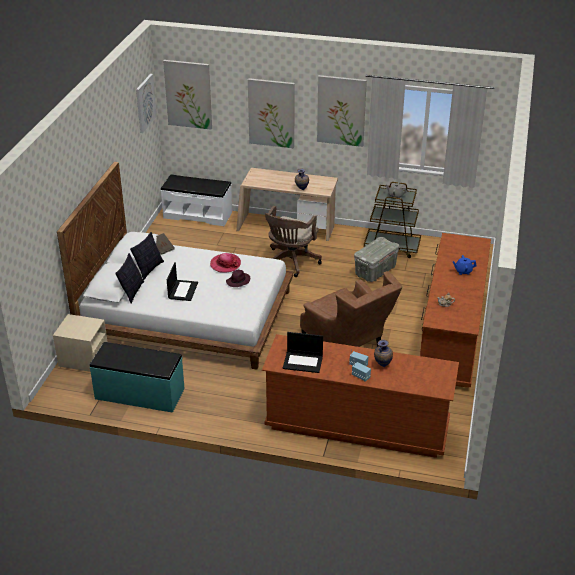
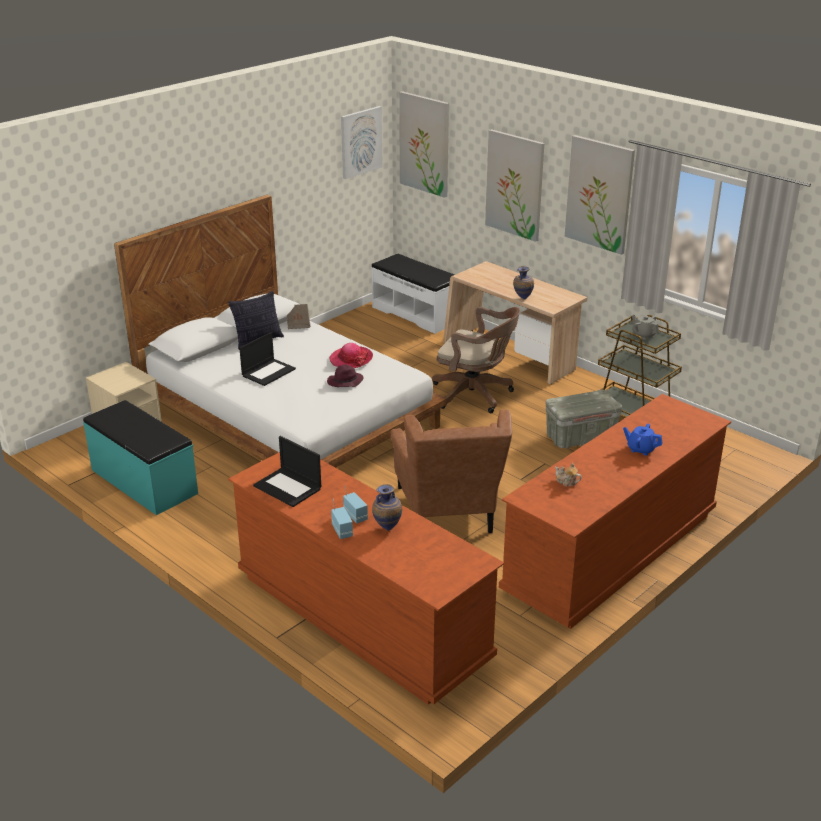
camera: 30 degrees right, 5 degrees down
(132, 292) = (212, 358): pillow -> none
(290, 262) = (475, 395): brown office chair -> brown office chair turned 120 degrees counterclockwise

